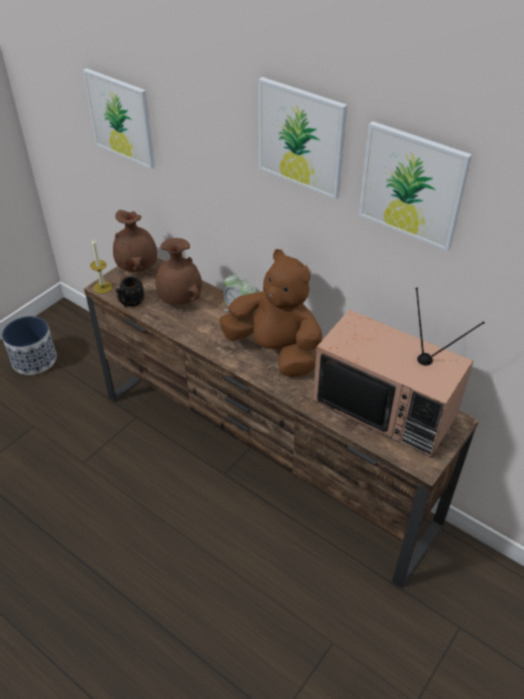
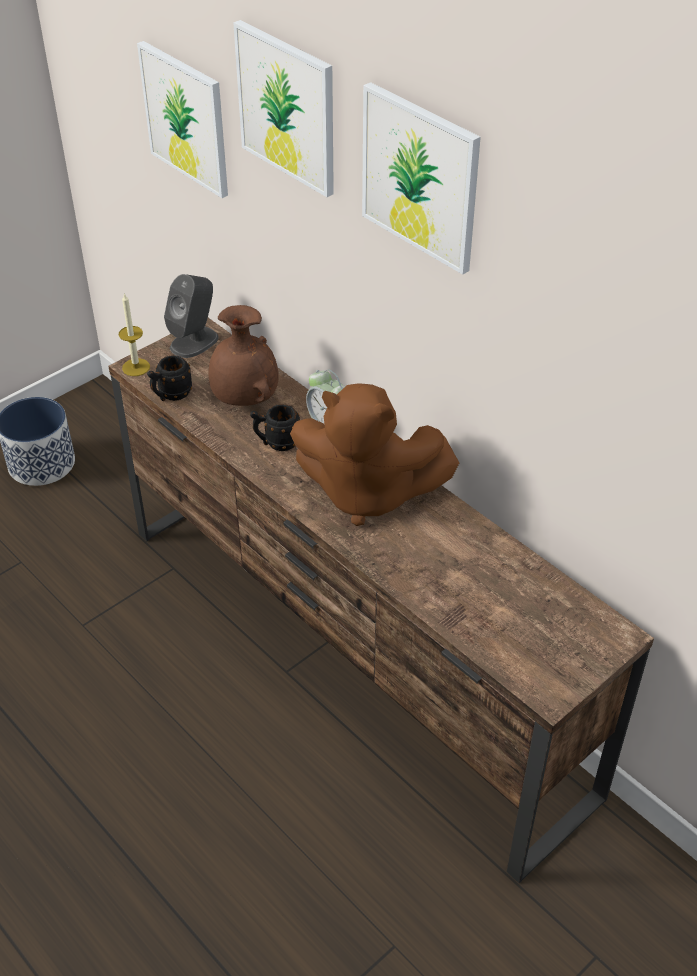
camera: 10 degrees right, 0 degrees up
(138, 266) = (194, 342): brown vase -> grey speaker
(208, 326) = (276, 443): none -> black mug
(275, 351) = (367, 493): brown plush toy -> brown plush toy turned 150 degrees clockwise
(387, 407) = (516, 598): television -> none
(412, 185) = (565, 267): picture -> picture (287, 108)

